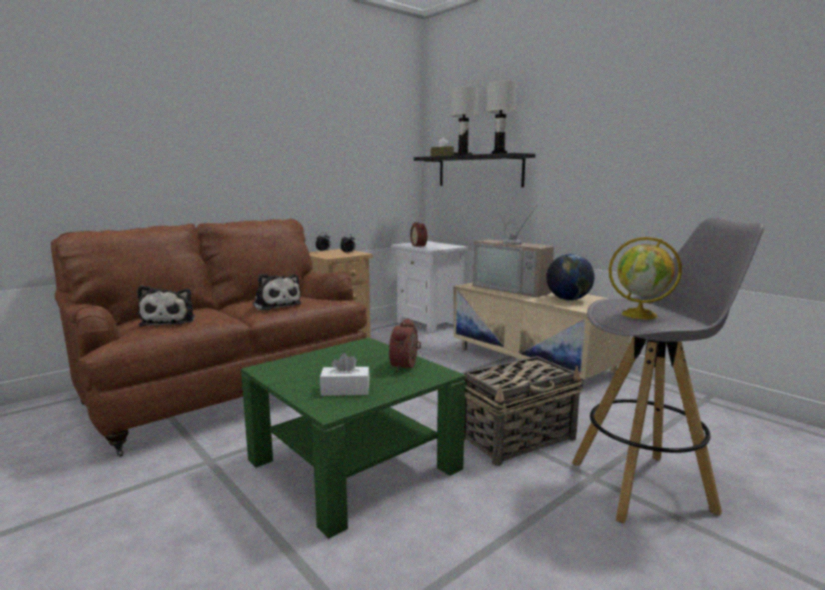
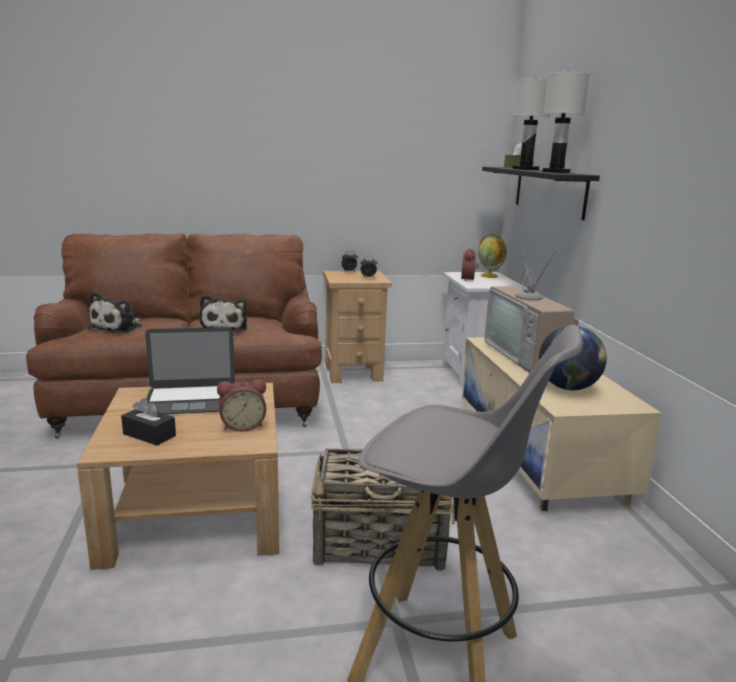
camera: 30 degrees right, 5 degrees up
(328, 361) = (190, 400): none -> laptop
(345, 390) = (149, 435): white tissue box -> black tissue box
(354, 464) = (195, 510): green coffee table -> brown coffee table
(406, 366) = (242, 425): alarm clock -> alarm clock turned 150 degrees counterclockwise
(640, 315) = (419, 440): globe -> globe (489, 276)

